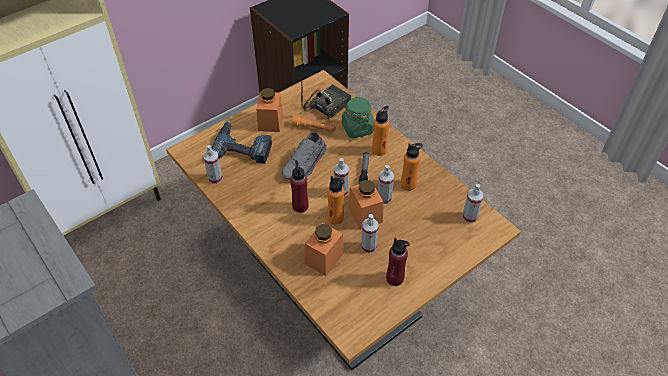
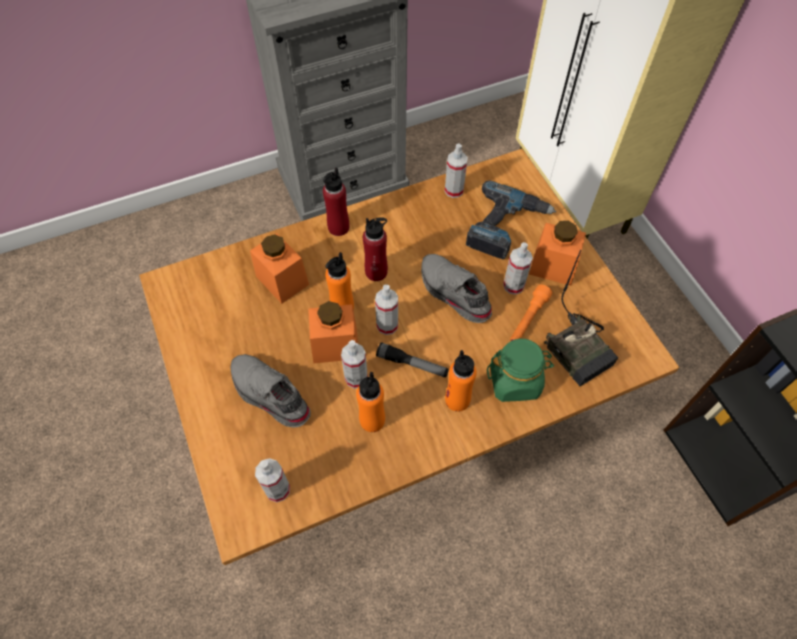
camera: 105 degrees right, 10 degrees up
(368, 247) = (279, 334): spray bottle -> spray bottle (513, 285)
(395, 278) = (217, 351): red bottle -> red bottle (338, 227)
(414, 239) = (269, 395): none -> grey shoe

